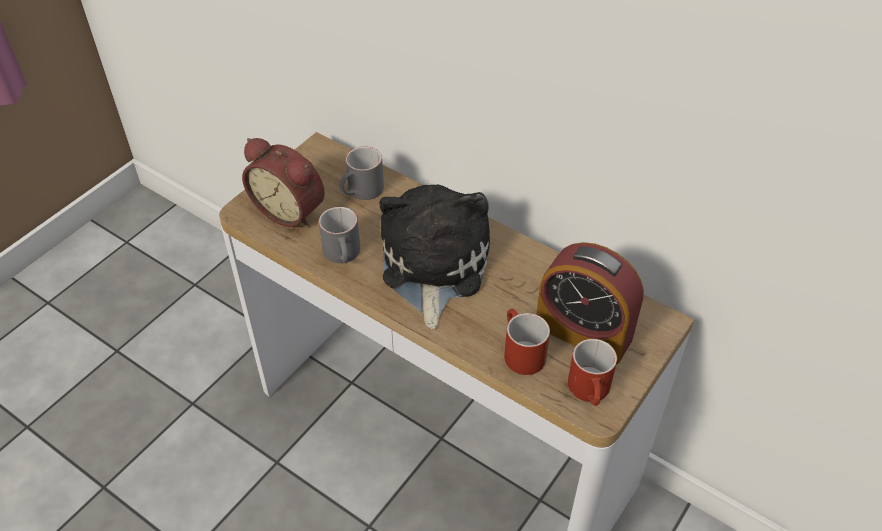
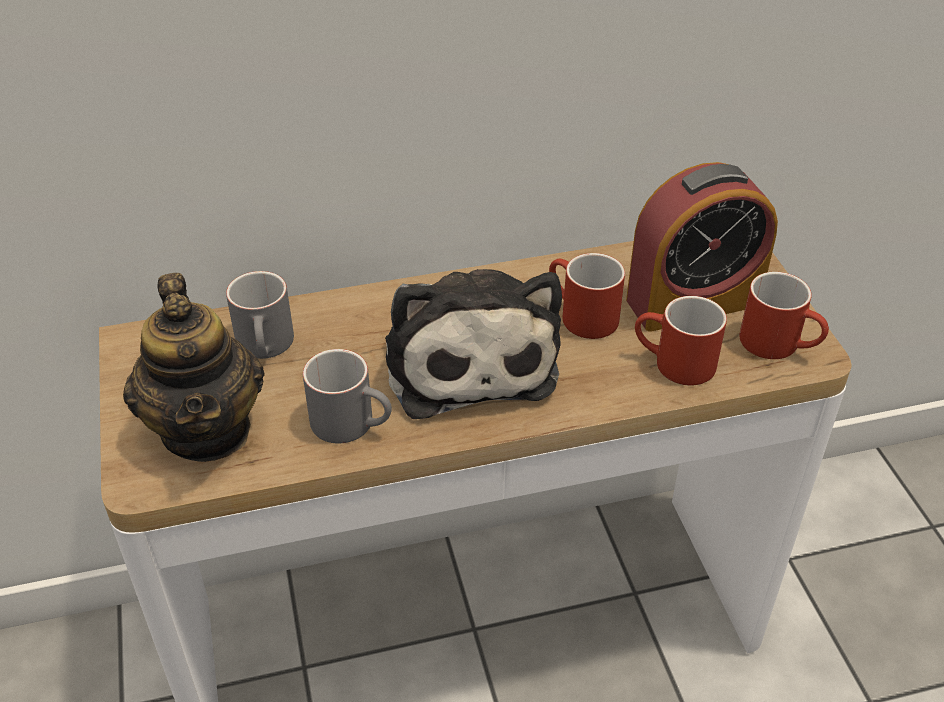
camera: 50 degrees left, 5 degrees down
(291, 210) = (207, 429): alarm clock -> teapot
(432, 267) = (468, 358): plush toy -> plush toy turned 150 degrees counterclockwise
(514, 291) = (579, 316): none -> red mug

